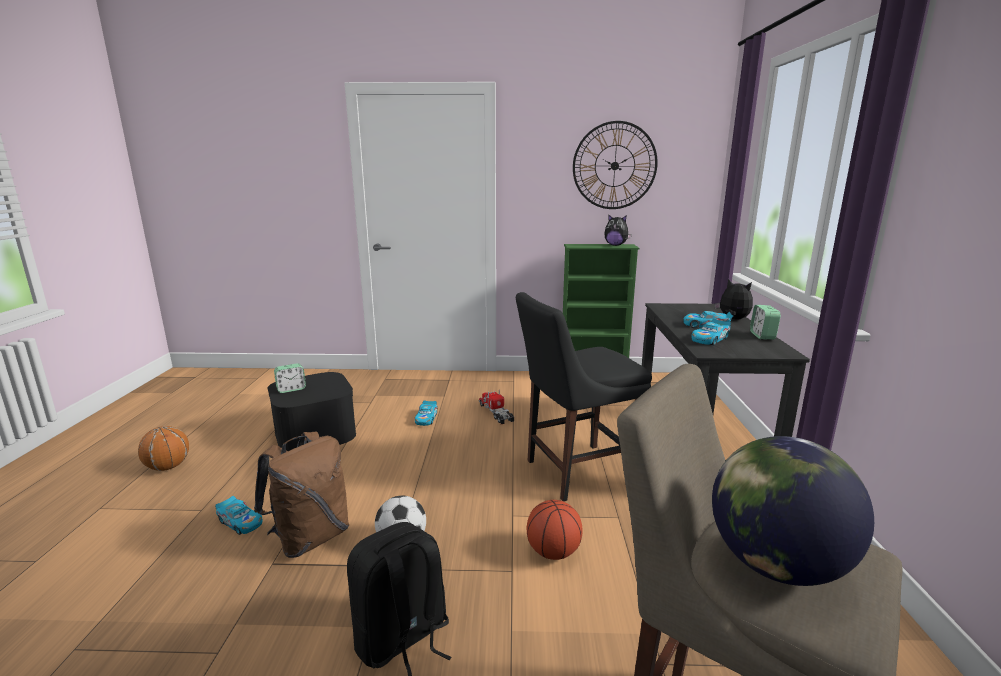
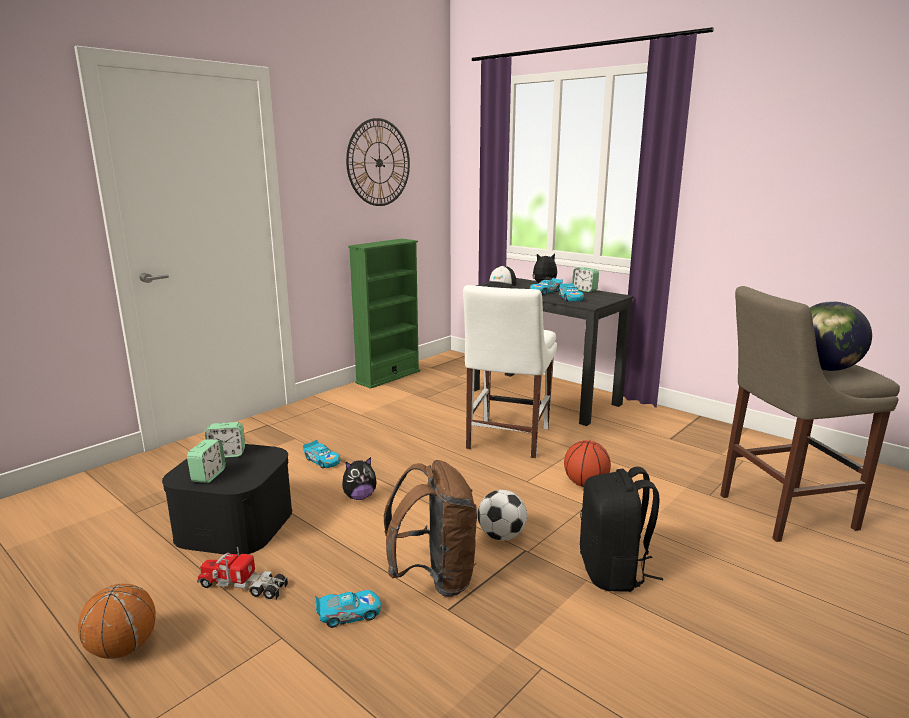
camera: 50 degrees left, 0 degrees up
(325, 381) = (227, 454): none -> alarm clock
(496, 413) = (372, 430): toy truck -> toy truck (243, 585)
(574, 472) = (506, 439): black chair -> white chair
(616, 245) = (396, 241): plush toy -> plush toy (359, 497)
(679, 309) = (500, 285): none -> cap

